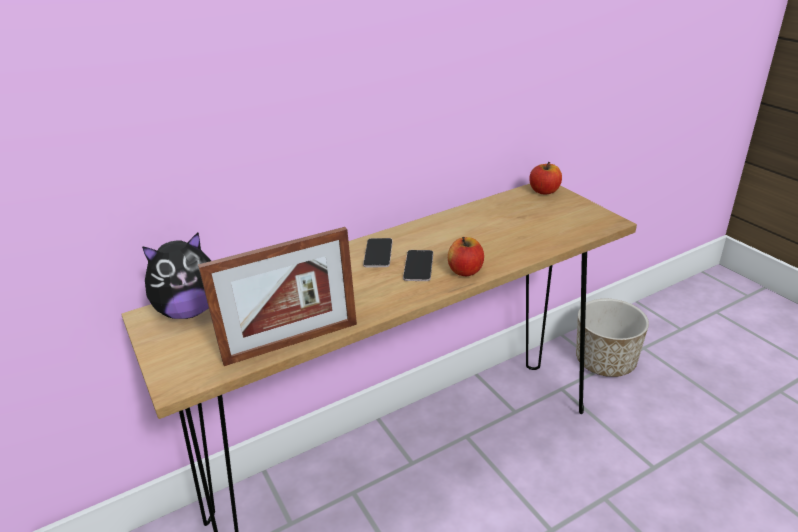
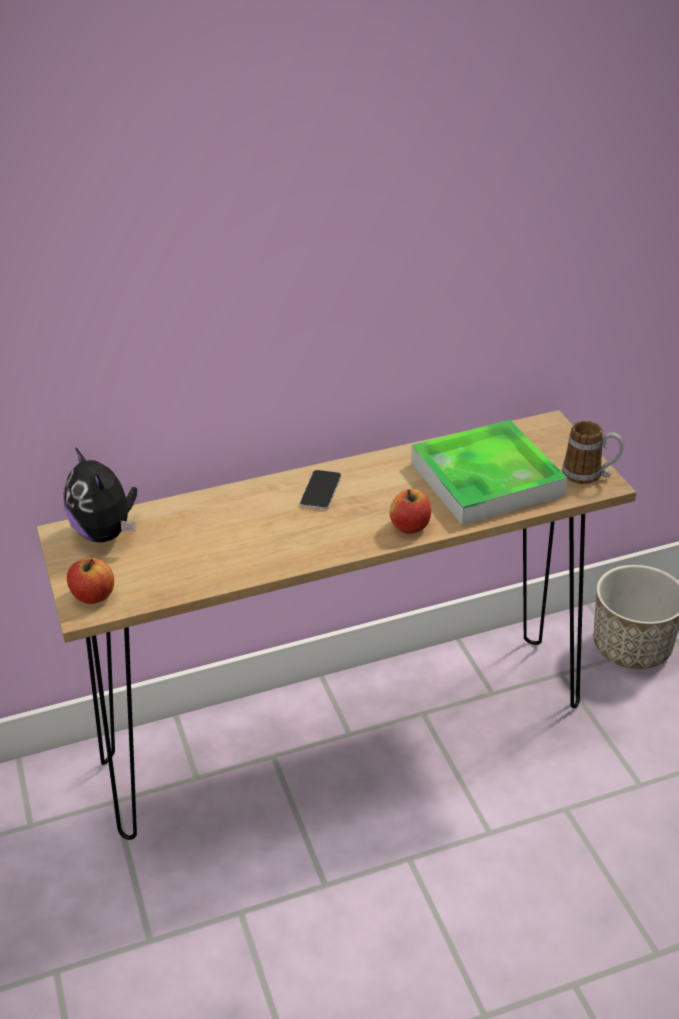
camera: 10 degrees right, 5 degrees up
(190, 311) = (106, 533): plush toy -> plush toy turned 75 degrees clockwise
(291, 343) = (203, 584): picture frame -> none
(418, 266) = (360, 513): phone -> none
(513, 229) = (486, 479): none -> tray
(544, 191) = (547, 430): apple -> apple (93, 595)
(594, 217) = (590, 475): none -> mug

